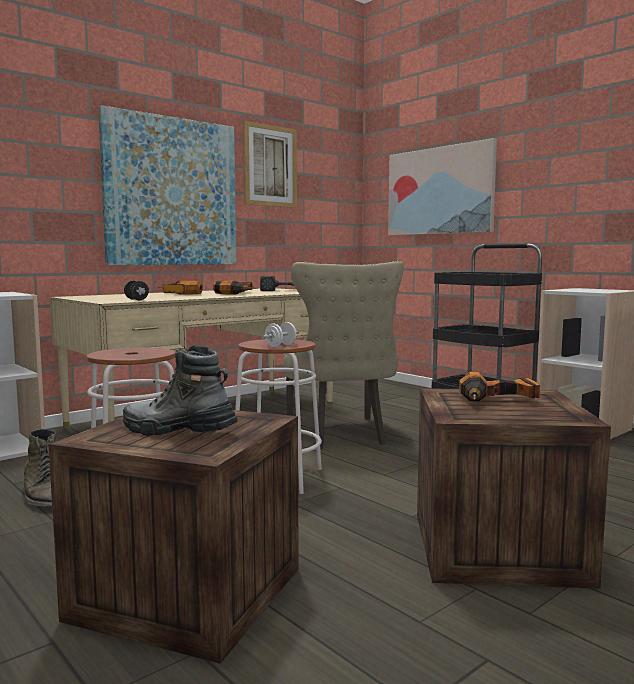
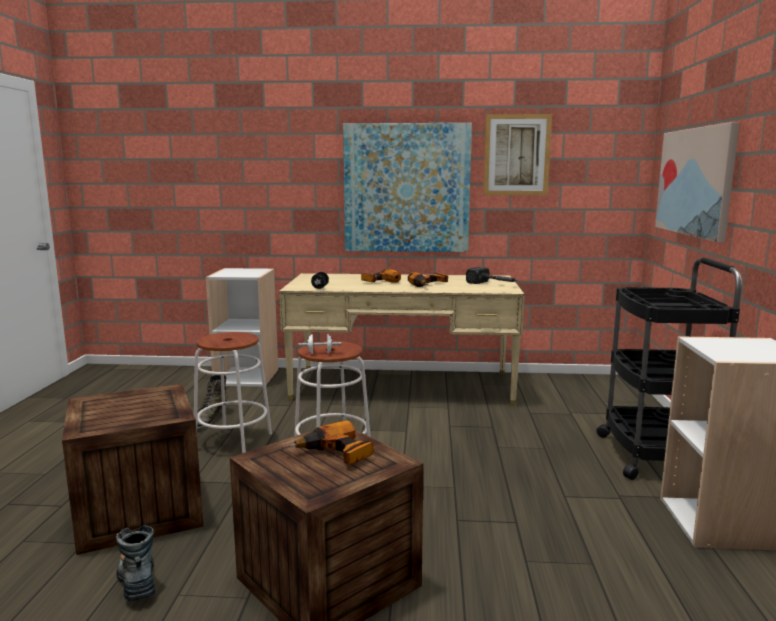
camera: 45 degrees right, 5 degrees up
(178, 431) = (121, 409): boot -> boot (137, 580)
(340, 434) = (458, 435): beige chair -> none

